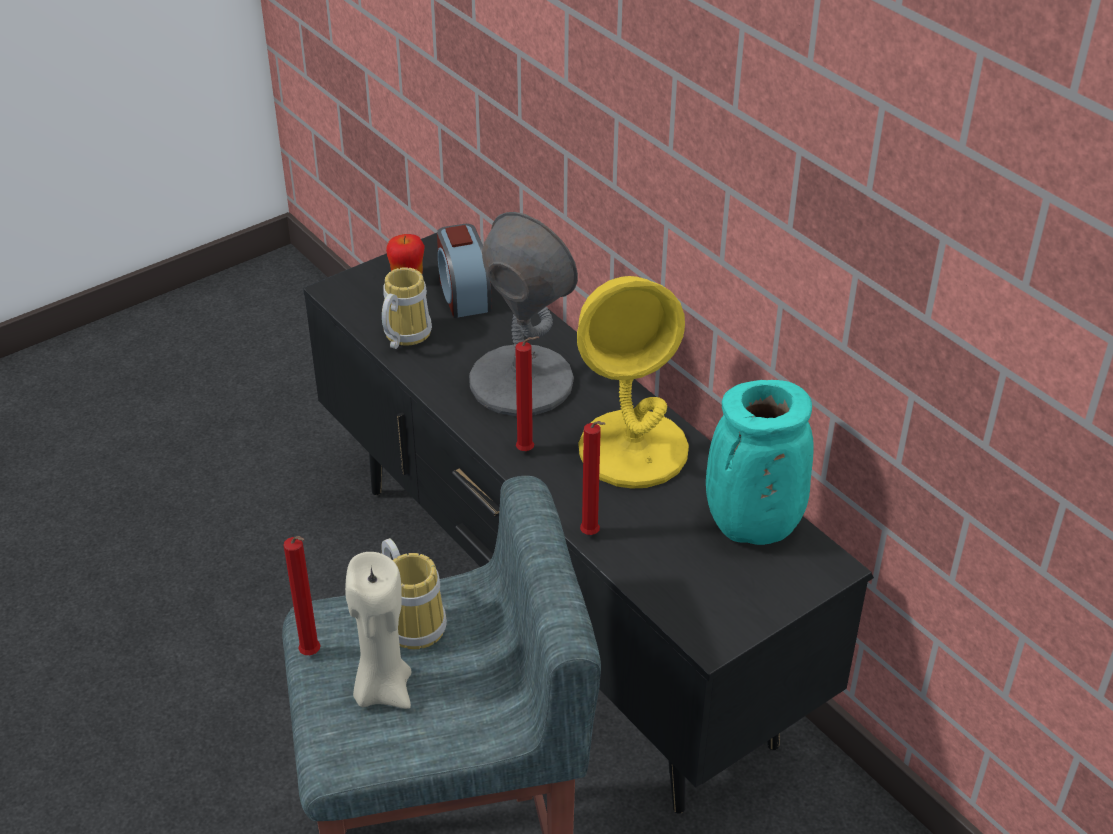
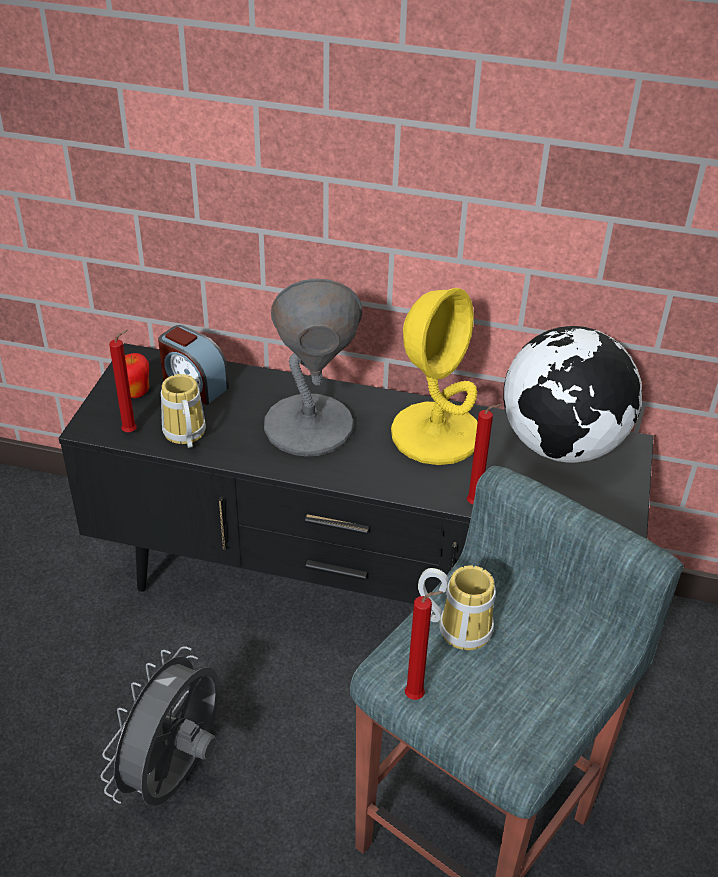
camera: 40 degrees left, 0 degrees up
(250, 667) = (176, 775): none -> grey fan
(382, 689) = (493, 688): beige candle -> none
(528, 451) = (369, 471): red candle -> red candle (132, 431)
(751, 529) = (562, 446): turquoise vase -> globe

